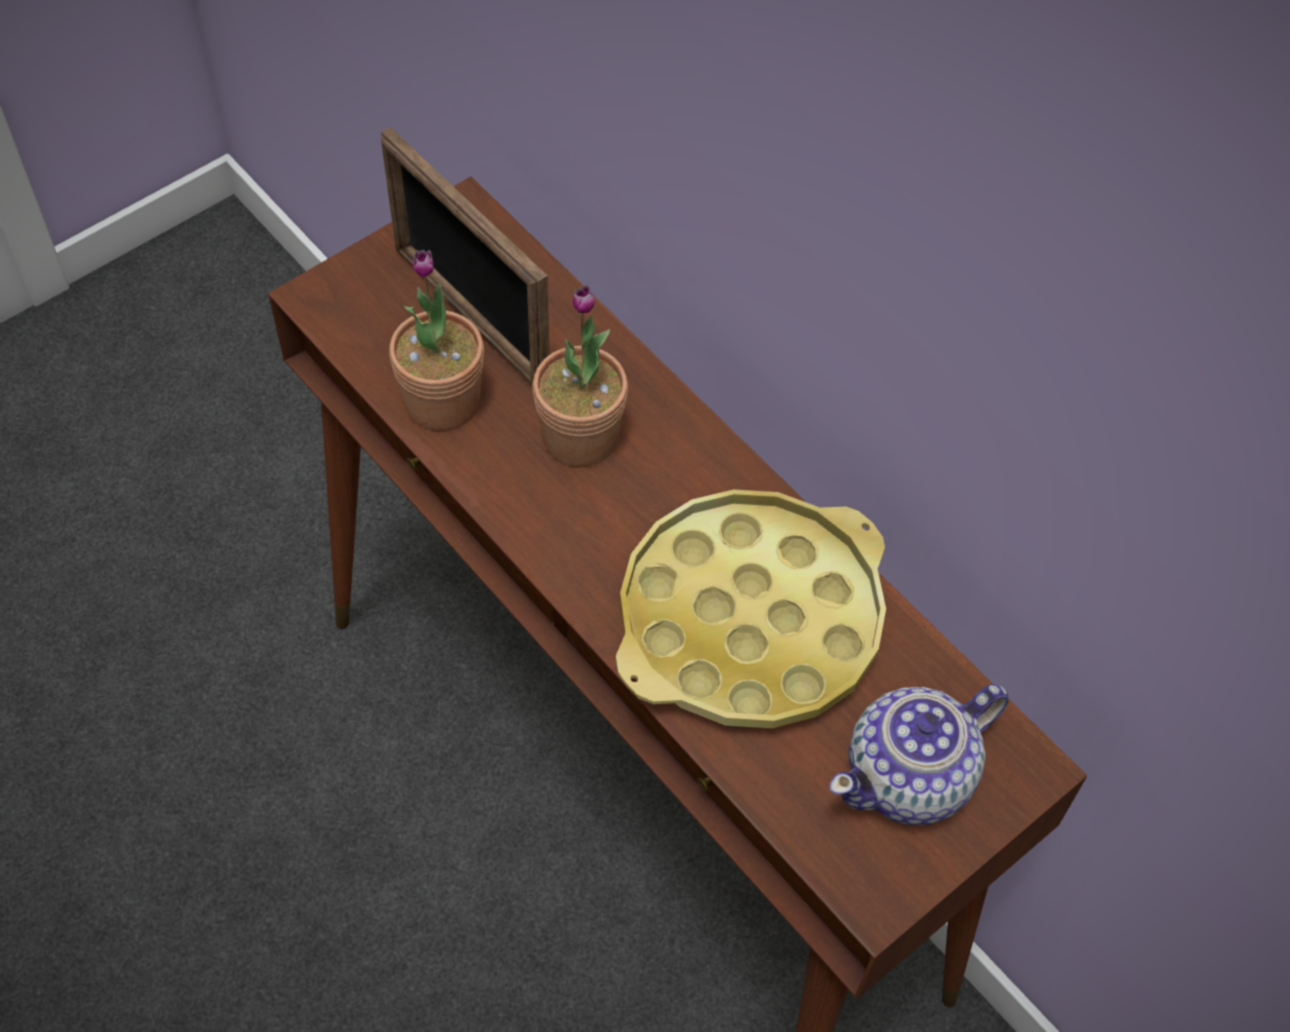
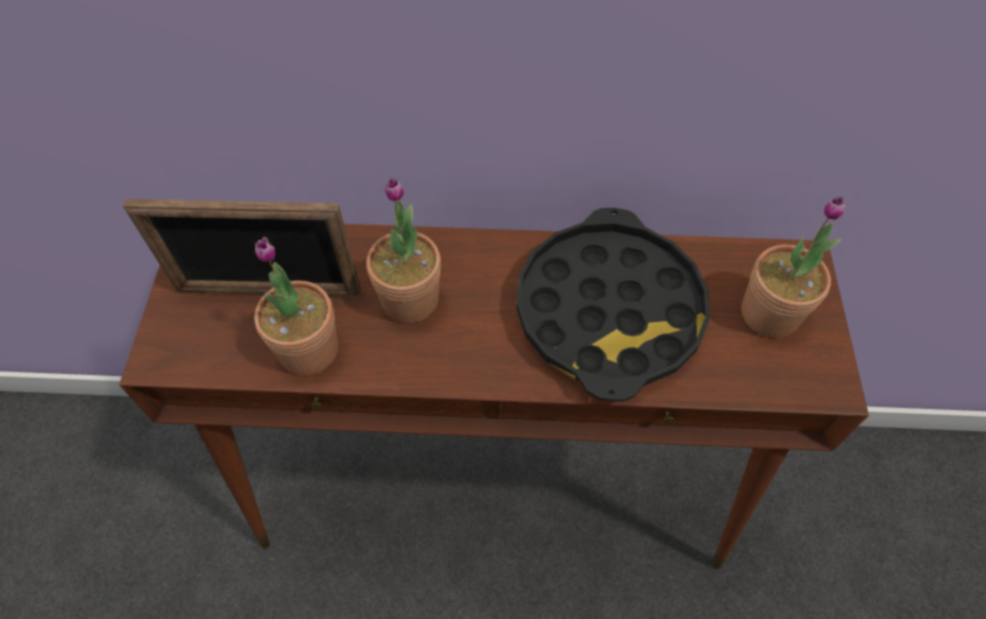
camera: 45 degrees left, 0 degrees up
(750, 620) = (609, 311): yellow tray -> black tray
(910, 777) = (769, 314): teapot -> potted plant

